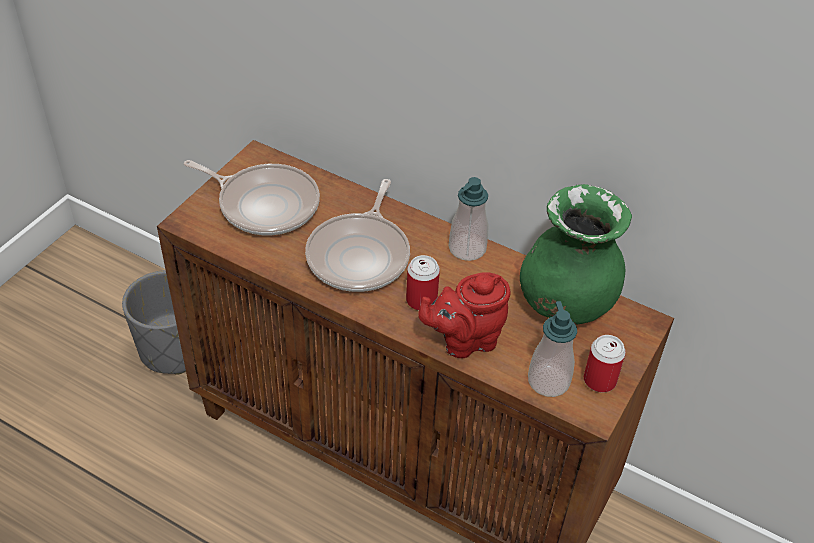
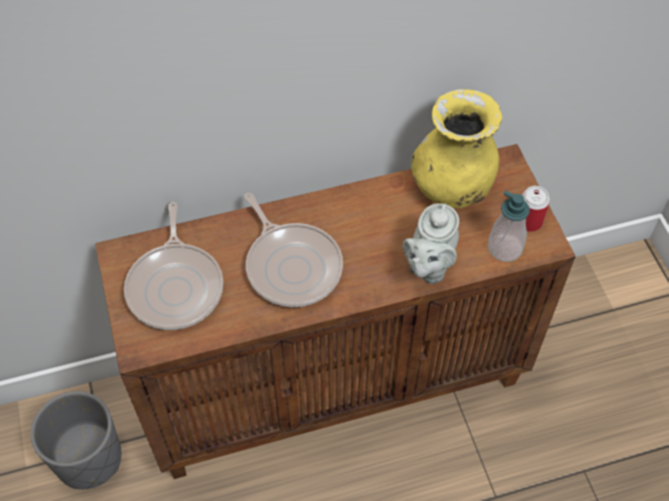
camera: 45 degrees left, 10 degrees up
(264, 204) = (176, 286): frying pan -> frying pan turned 105 degrees clockwise
(421, 300) = (370, 262): can -> none
(464, 340) = (428, 266): red teapot -> grey teapot
(467, 248) = (350, 200): soap dispenser -> none
(566, 303) = (452, 187): green vase -> yellow vase

